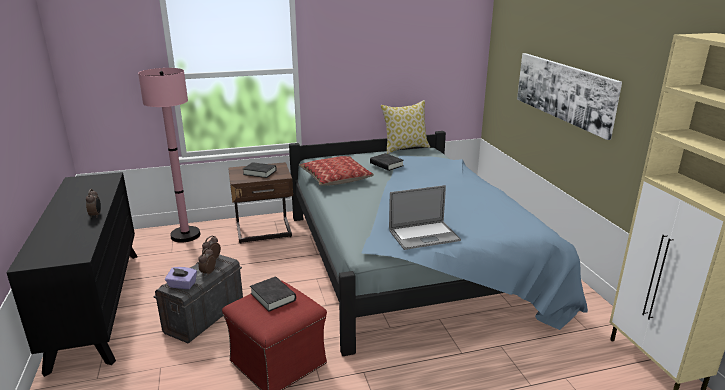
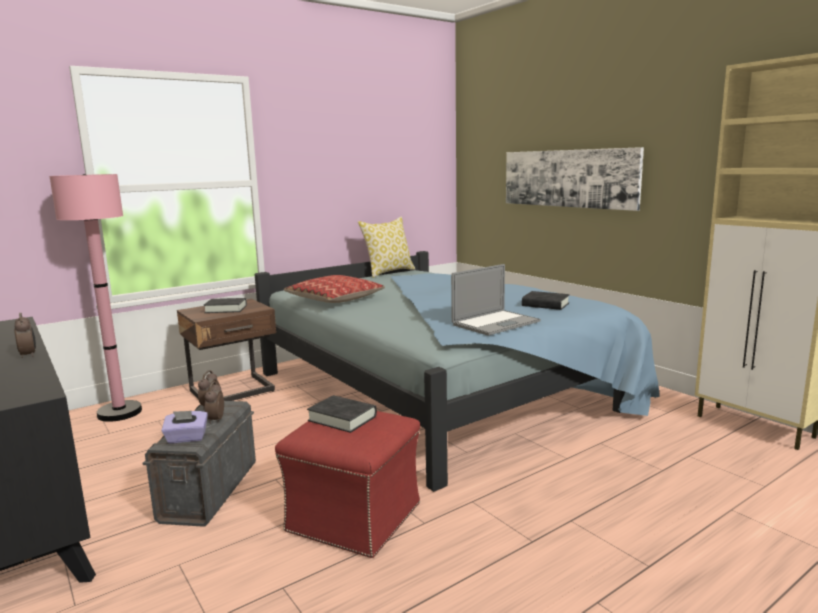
camera: 20 degrees left, 10 degrees down
(386, 164) = (385, 282): black book -> black book (545, 305)

